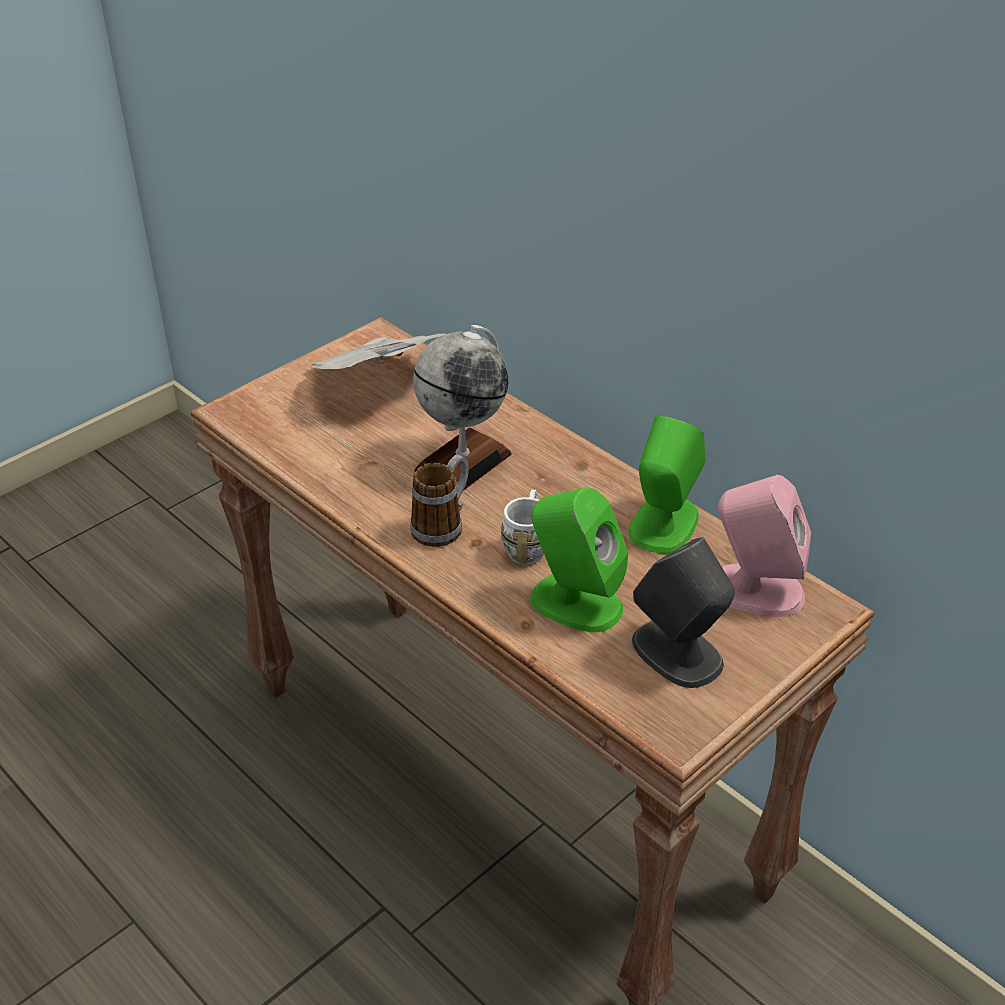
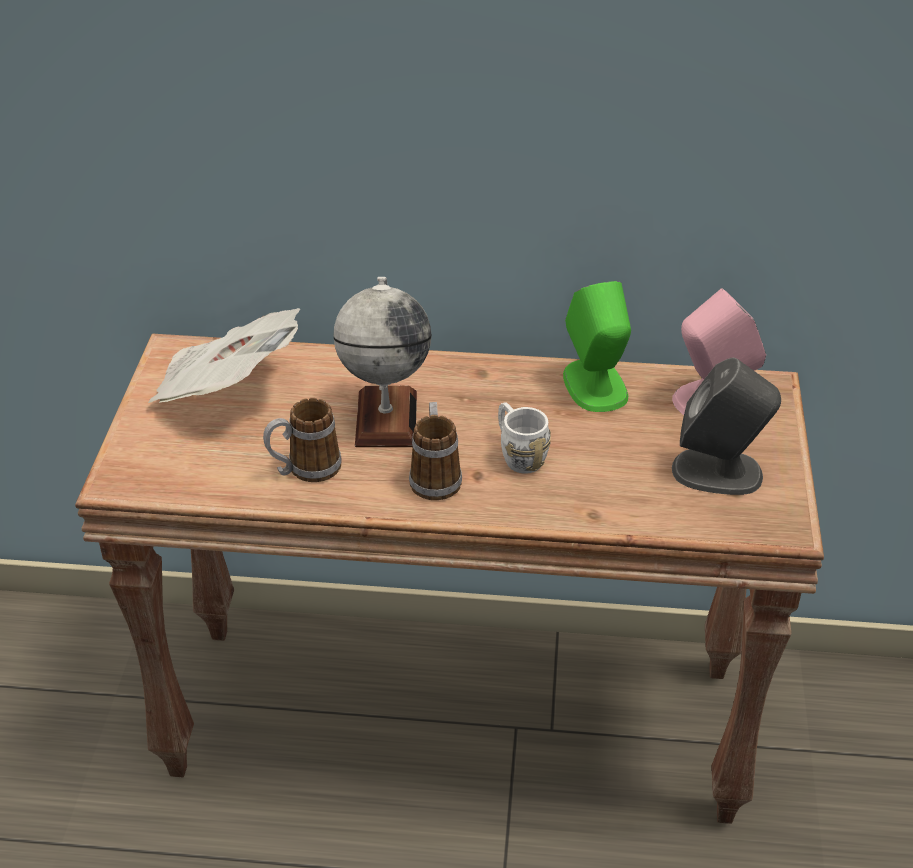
camera: 40 degrees left, 0 degrees up
(358, 469) = (305, 470): none -> mug
(575, 602) = (606, 478): green speaker -> none

